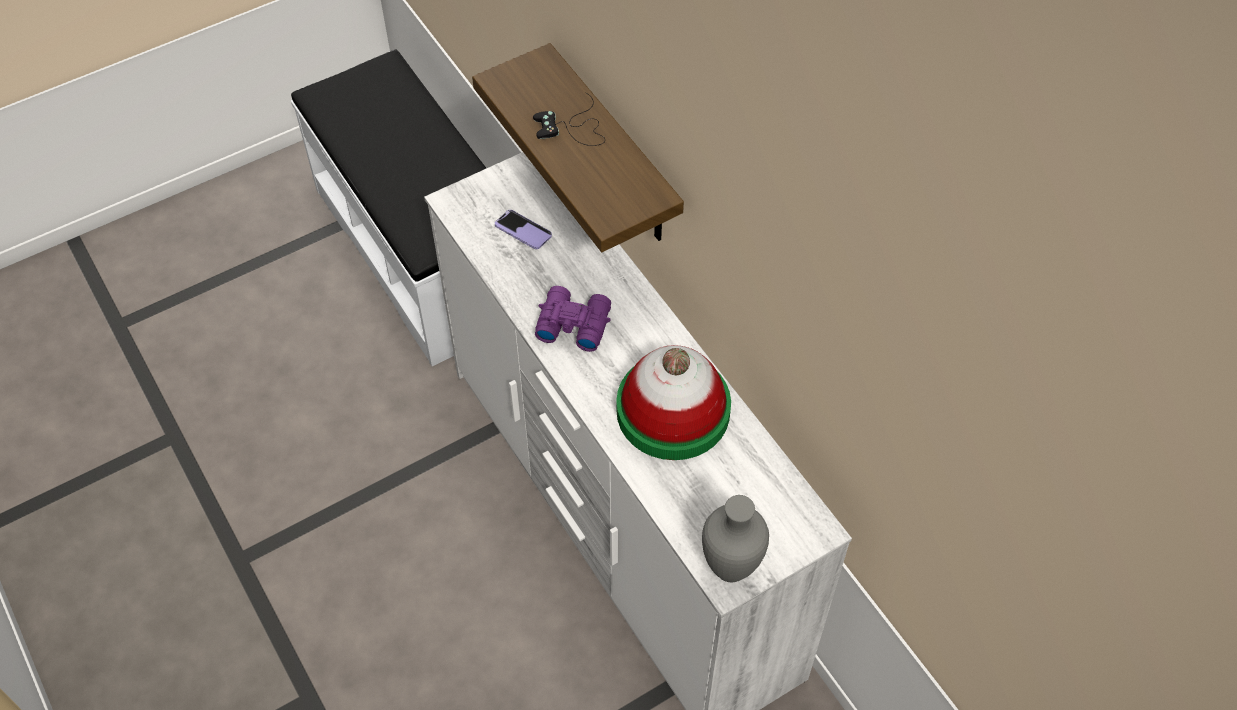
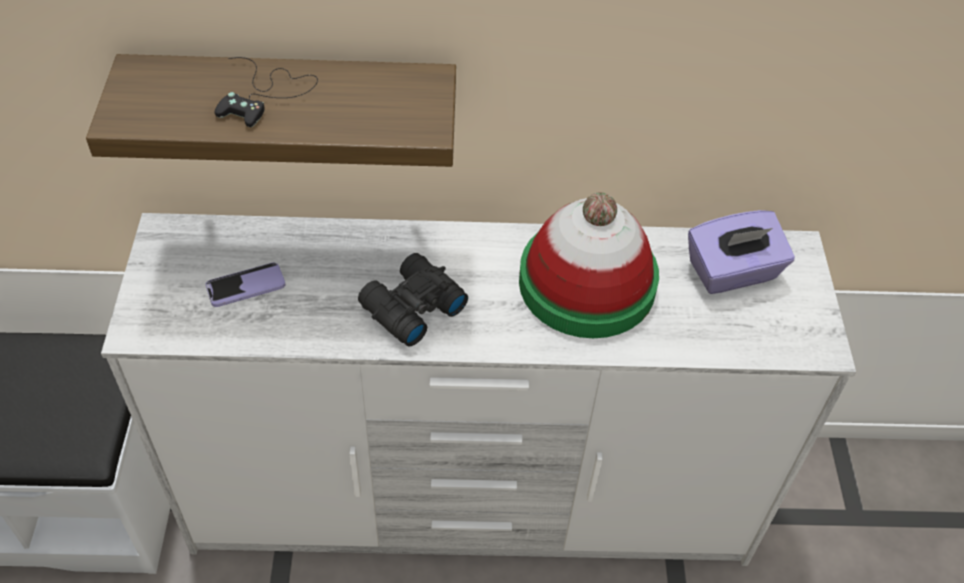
camera: 60 degrees left, 5 degrees down
(572, 323) = (410, 307): purple binoculars -> black binoculars
(731, 571) = (808, 336): grey vase -> none
(757, 496) = (732, 272): none -> purple tissue box

